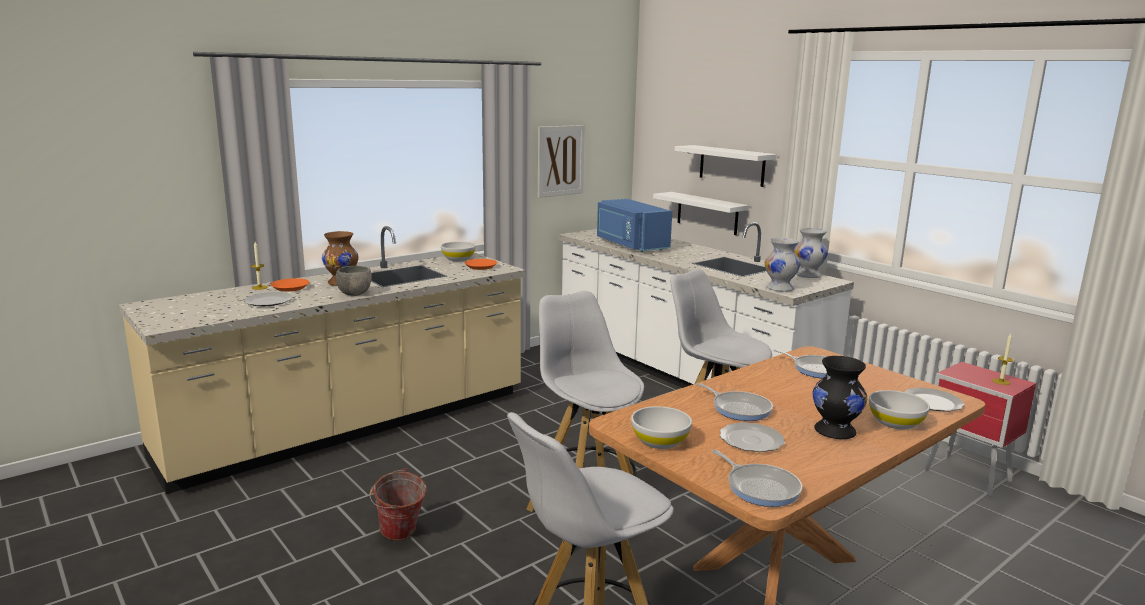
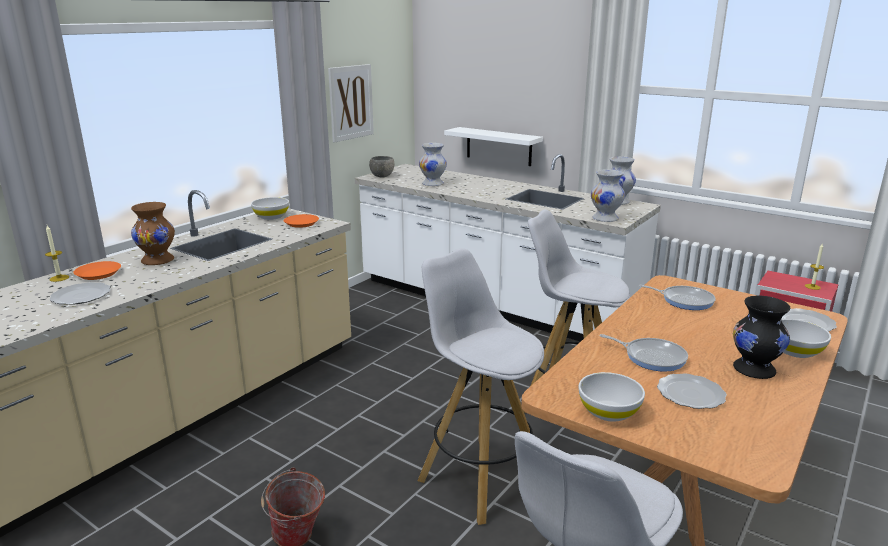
camera: 15 degrees left, 5 degrees up
(355, 294) = (182, 274): grey bowl -> grey bowl (382, 176)
(630, 245) = (433, 184): blue microwave -> white vase
(731, 165) = (523, 98): white shelf -> none
(760, 487) = (742, 452): frying pan -> none

